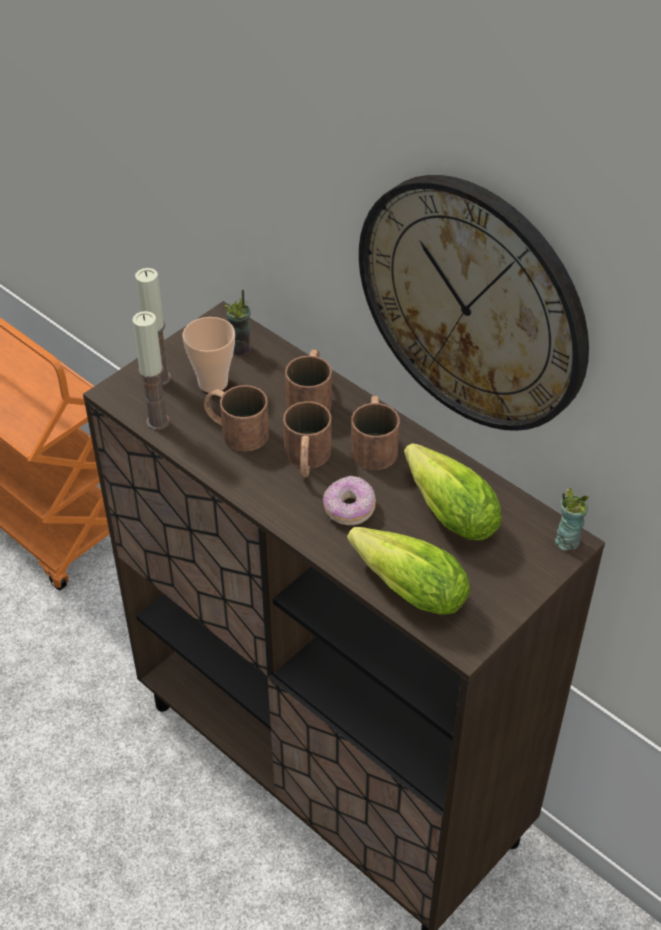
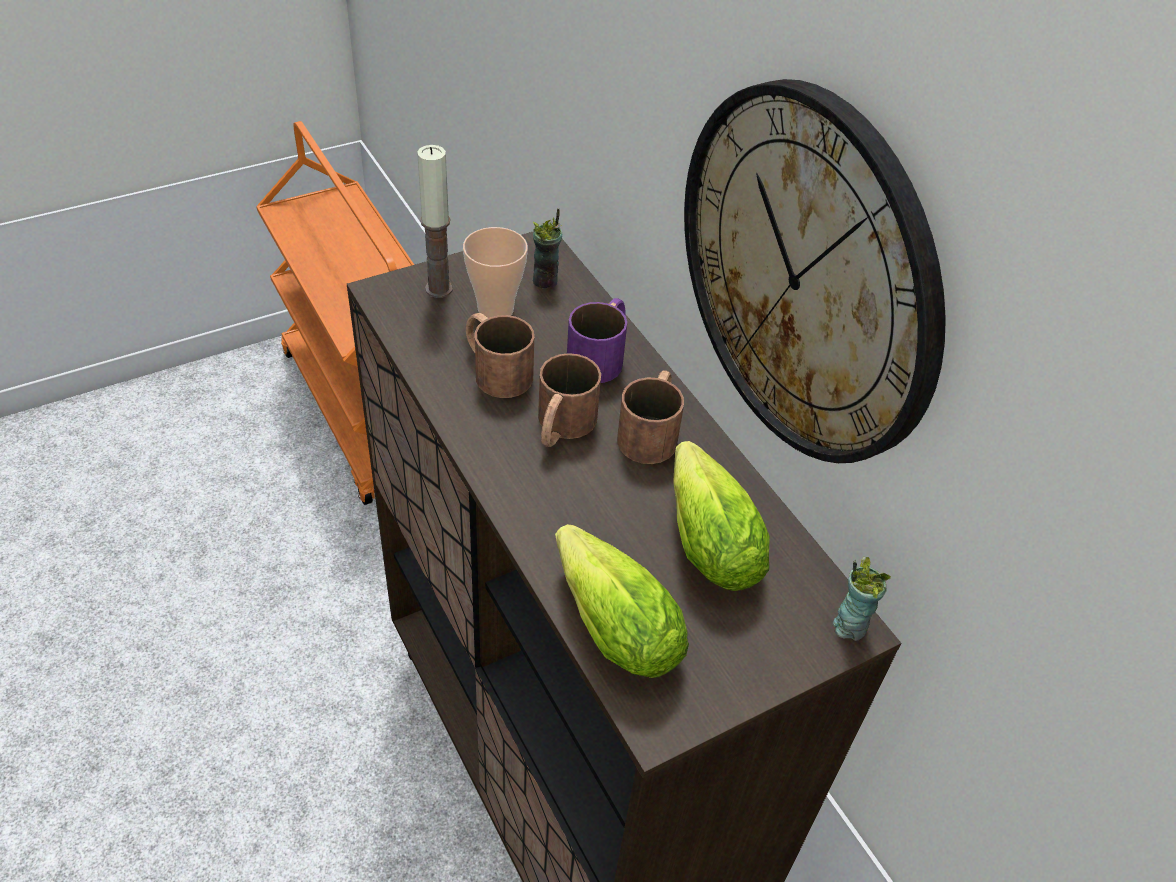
camera: 15 degrees right, 0 degrees up
(158, 422) = (412, 336): candle -> none
(311, 396) = (601, 355): brown mug -> purple mug
(349, 509) = (585, 501): donut -> none

